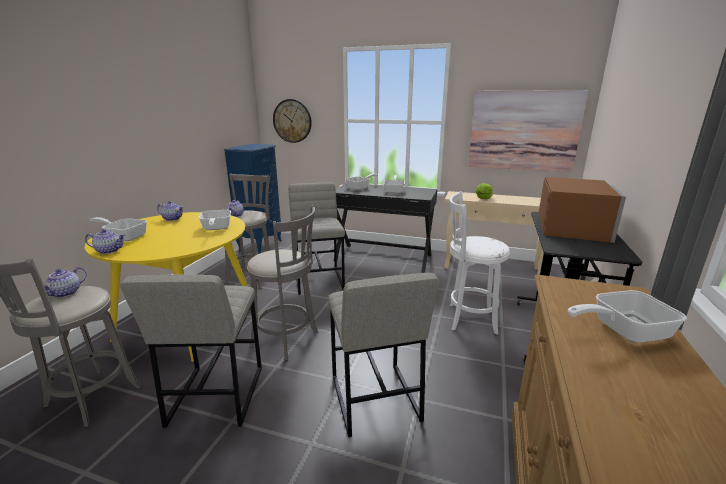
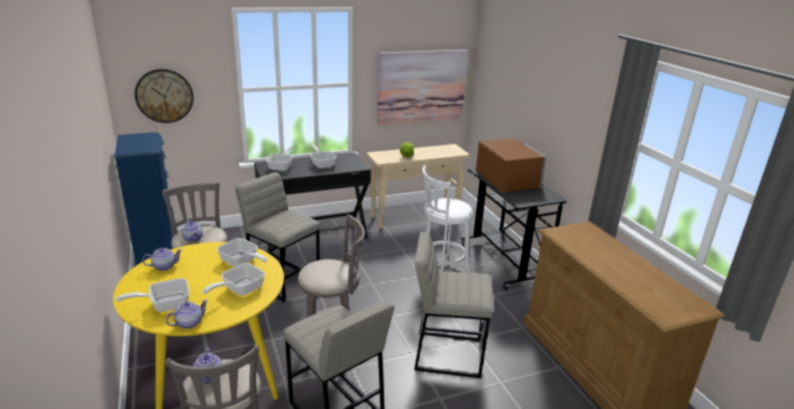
camera: 40 degrees left, 5 degrees up
(375, 400) = (446, 354): grey chair -> grey chair turned 150 degrees clockwise
(622, 331) = (605, 251): frying pan -> frying pan (239, 290)

